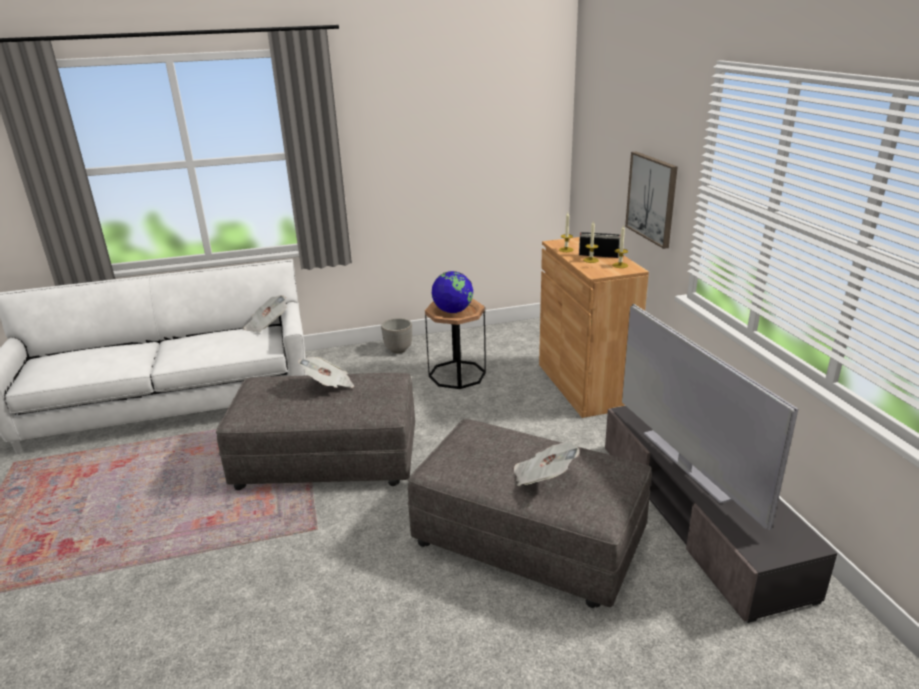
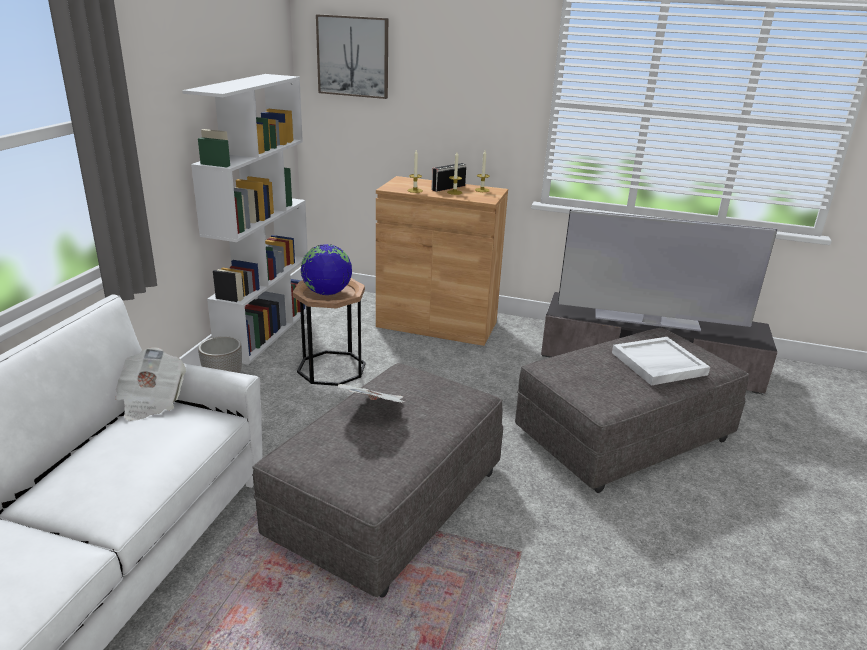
camera: 60 degrees left, 0 degrees up
(472, 334) = (265, 331): none -> white bookcase
(543, 477) = (658, 364): newspaper -> white tray
(652, 198) = (471, 124): picture -> picture (353, 56)

